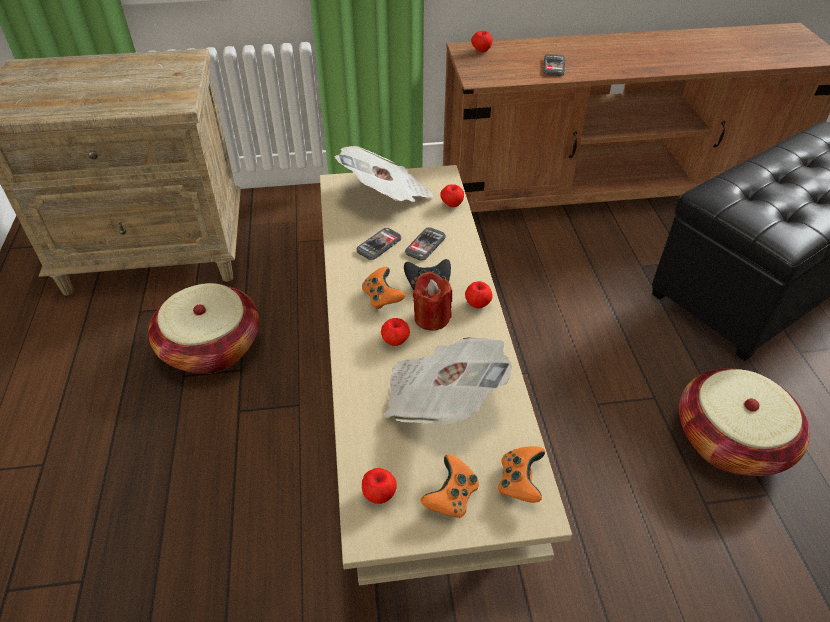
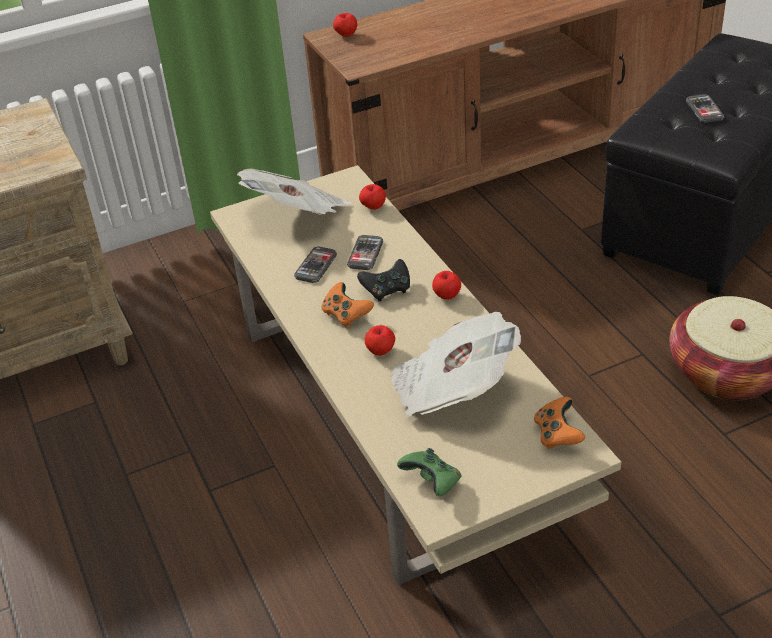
camera: 15 degrees left, 5 degrees down
(211, 347) = (143, 437): basket -> none
(379, 494) = (432, 482): apple -> green game controller
(431, 318) = (406, 320): red candle -> none
(451, 497) = (500, 465): orange game controller -> none
(554, 66) = (432, 36): phone -> phone (704, 110)

